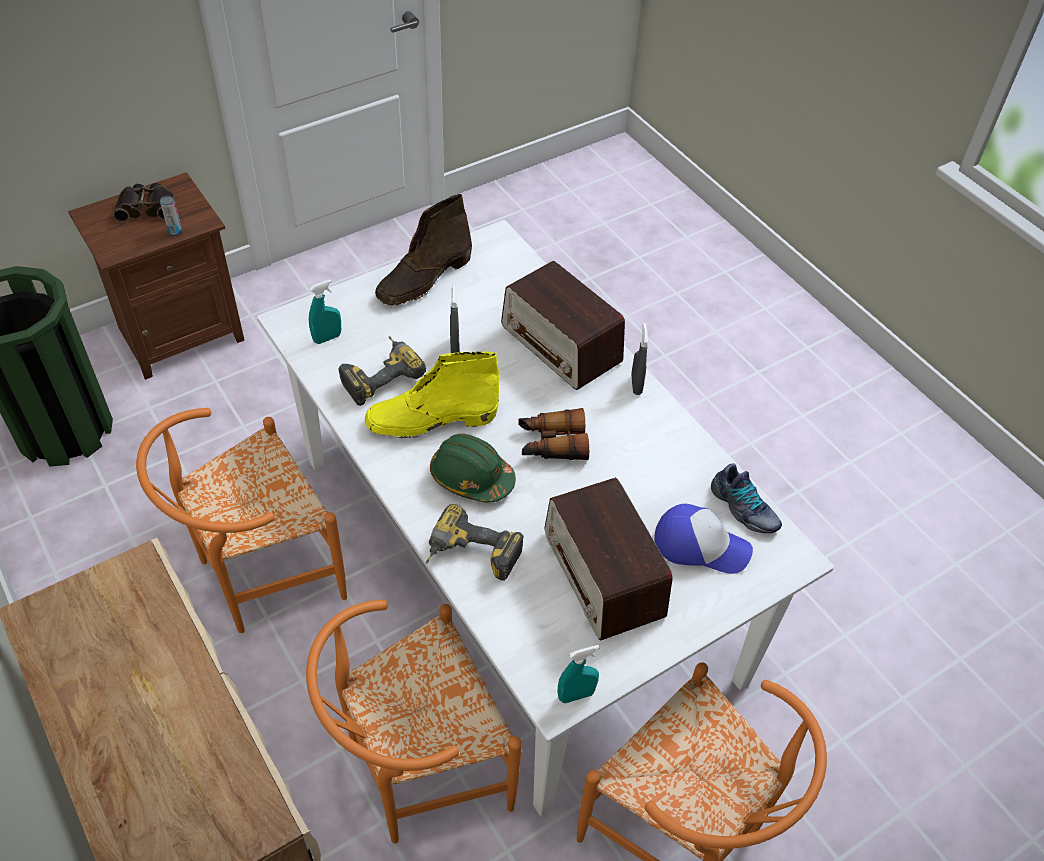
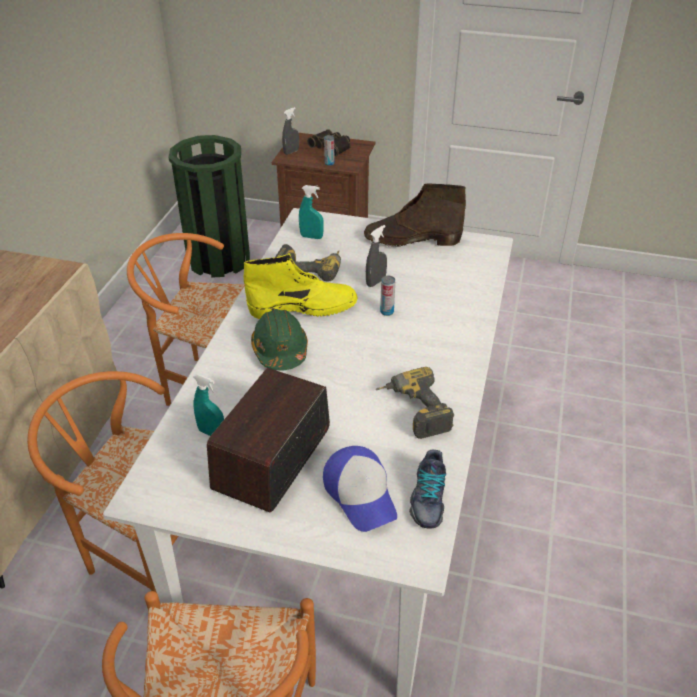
camera: 50 degrees right, 10 degrees down
(430, 419) = (304, 308): yellow boot -> yellow boot turned 135 degrees clockwise
(470, 557) = (215, 388): power drill -> power drill (412, 411)
(505, 370) = (387, 312): none -> can
(552, 443) = (355, 367): binoculars -> none
(561, 344) = (445, 321): radio -> none
(576, 695) = (152, 505): turquoise spray bottle -> turquoise spray bottle (212, 433)
(636, 385) = (463, 374): grey spray bottle -> grey spray bottle (291, 152)

